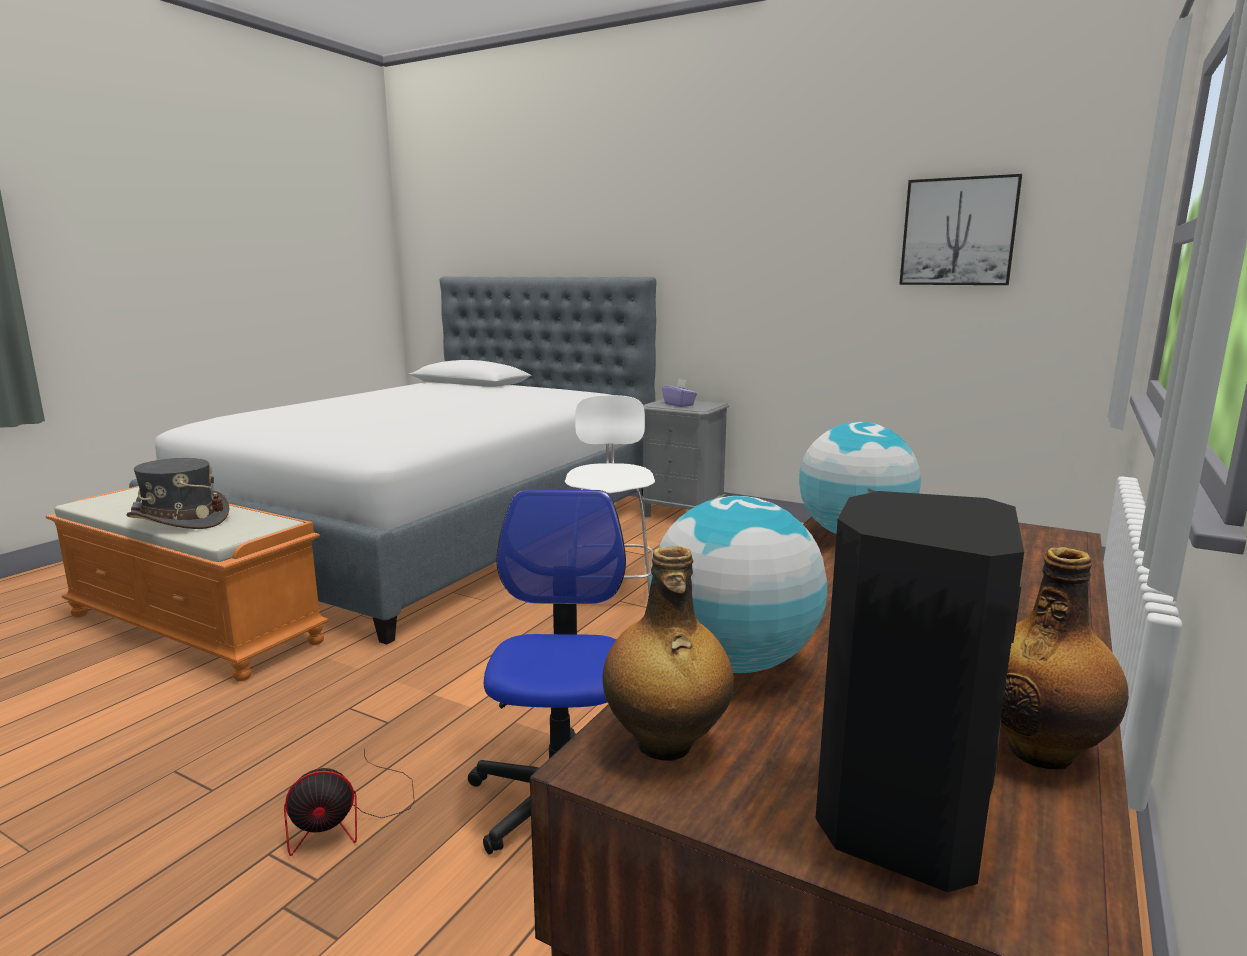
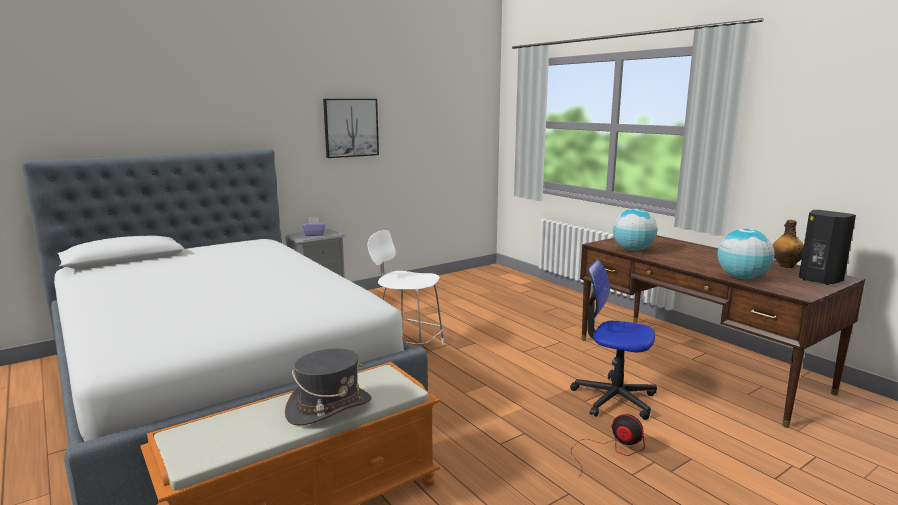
camera: 65 degrees left, 0 degrees up
(349, 818) = (610, 450): fan -> fan turned 60 degrees counterclockwise
(665, 744) = (791, 290): bottle -> none
(958, 232) = (433, 118): picture -> picture (351, 127)

